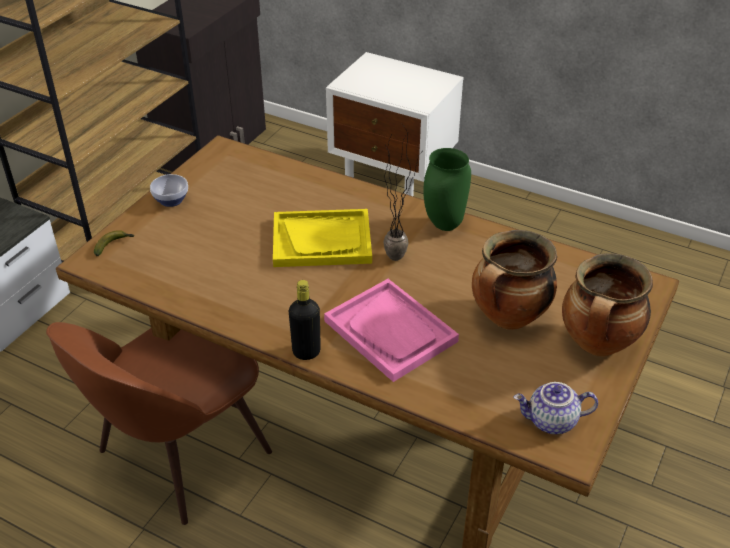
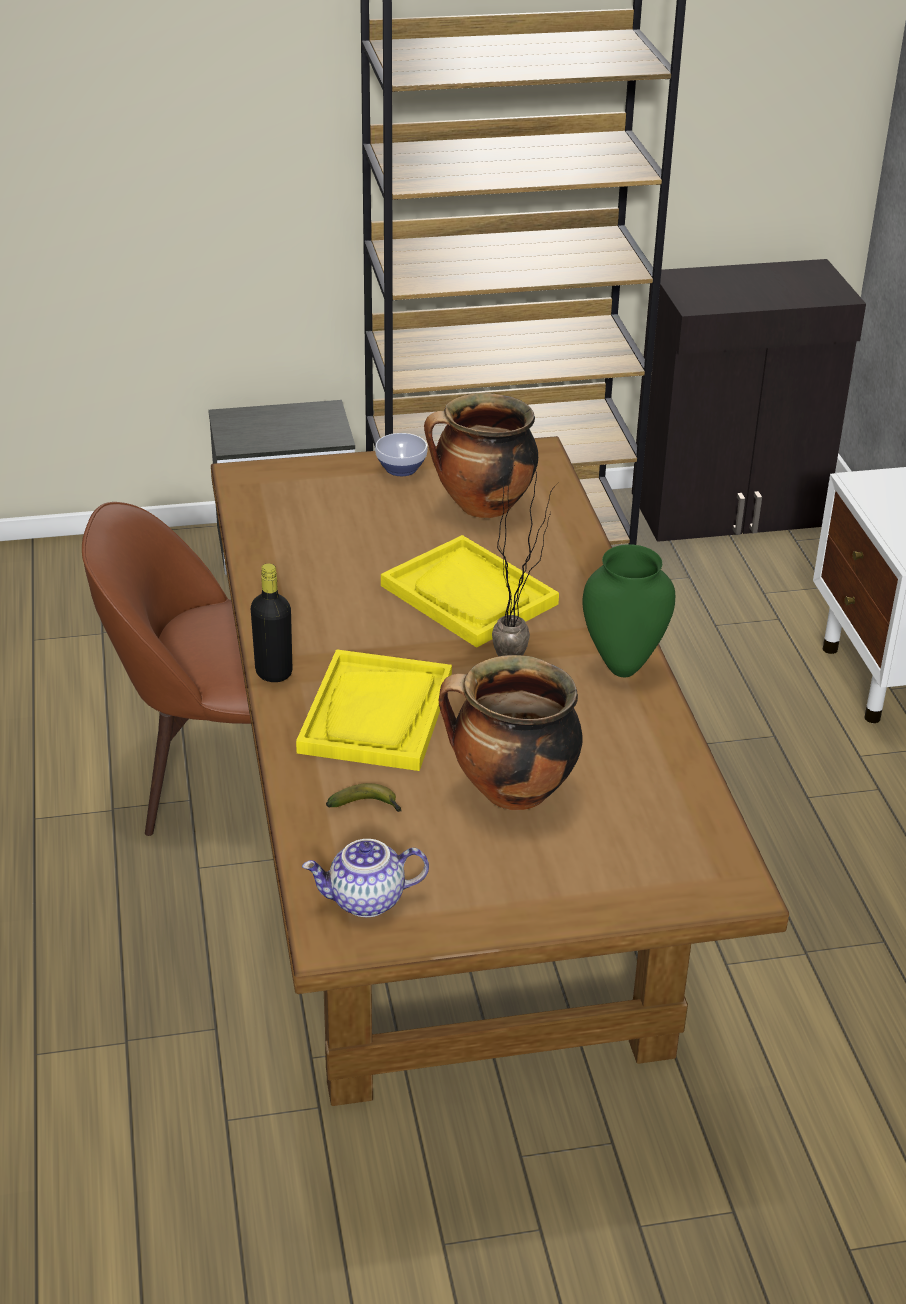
camera: 50 degrees right, 5 degrees down
(114, 245) = (284, 476): banana -> banana (368, 807)
(391, 331) = (376, 714): pink tray -> yellow tray
(551, 422) = (366, 901): teapot -> teapot turned 60 degrees counterclockwise
(598, 345) = (553, 887): cooking pot -> cooking pot (482, 507)

